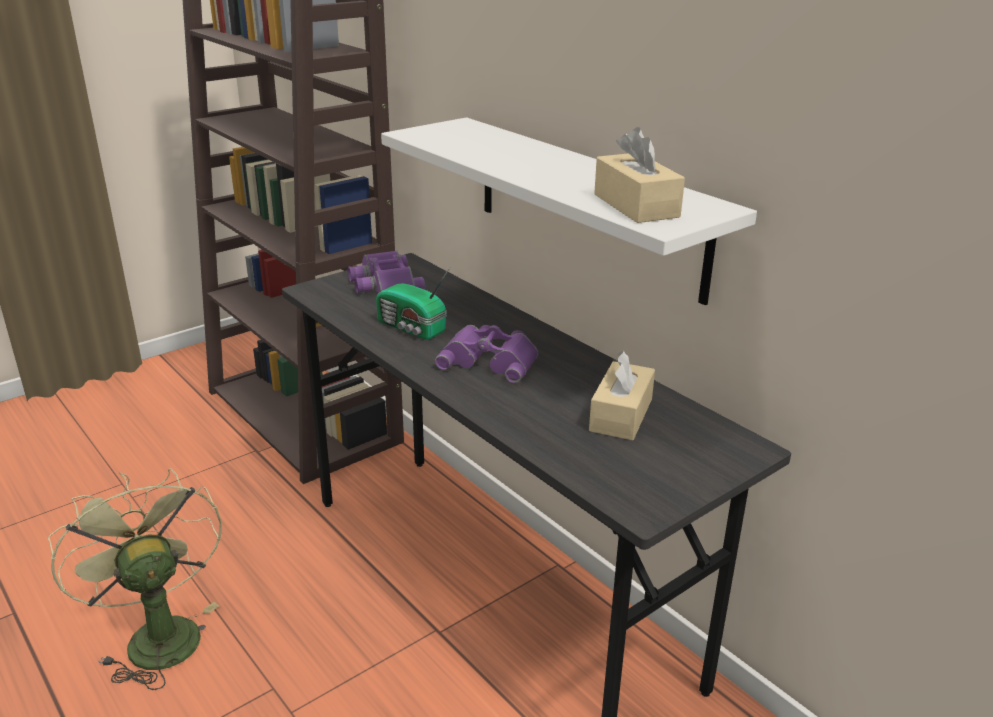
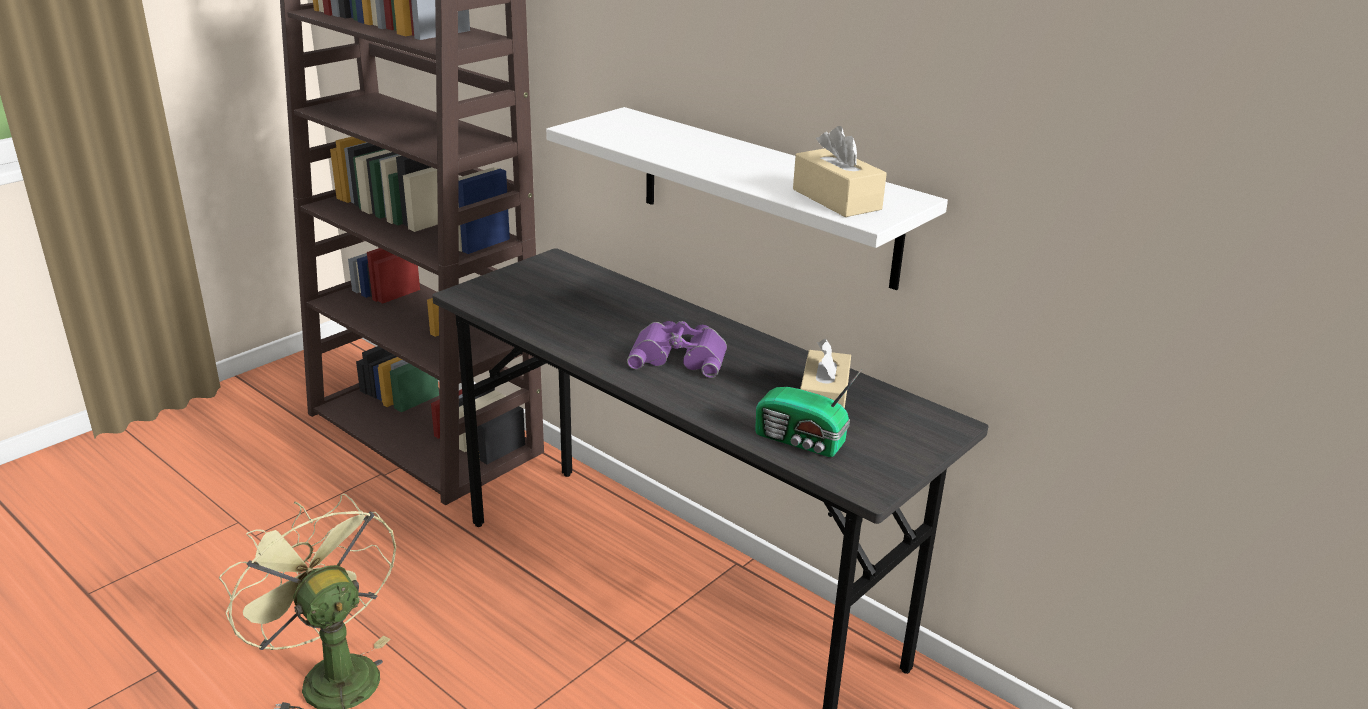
camera: 10 degrees left, 0 degrees up
(383, 283) = (539, 283): purple binoculars -> none
(411, 328) = (587, 328): radio -> radio (801, 441)

